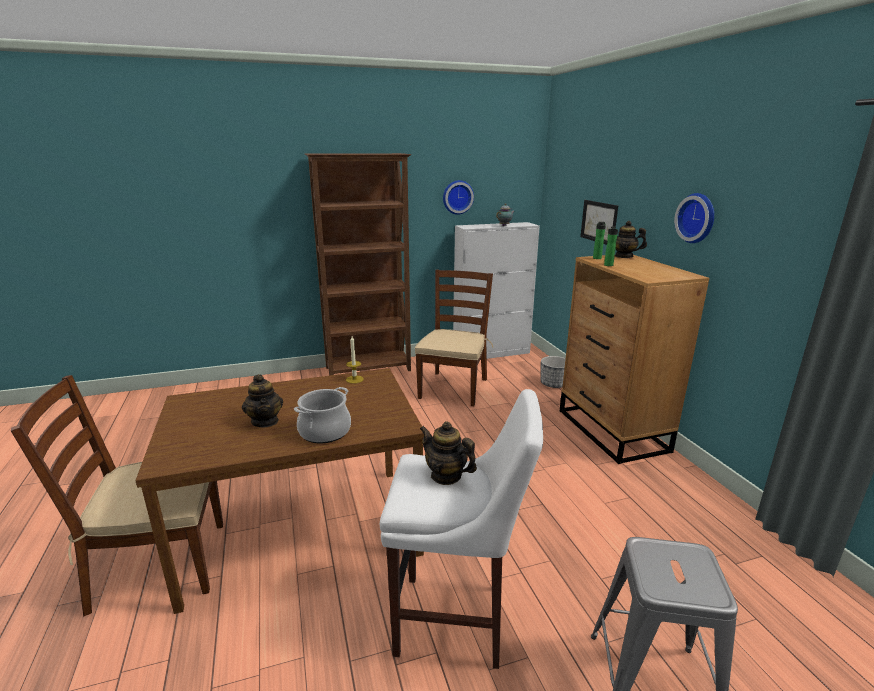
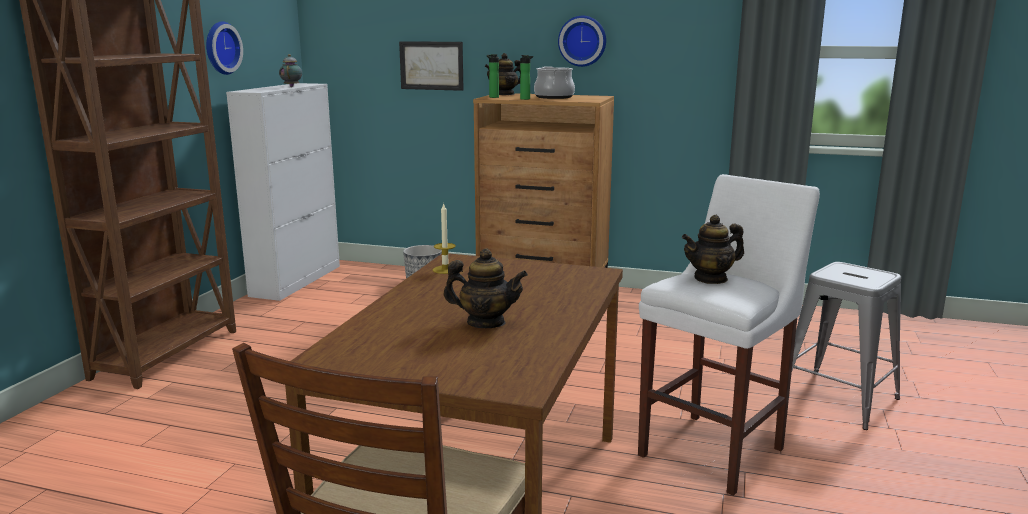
camera: 55 degrees left, 5 degrees down
(325, 432) = (561, 302): cooking pot -> cooking pot (554, 97)
(453, 388) = (332, 324): brown chair -> none

